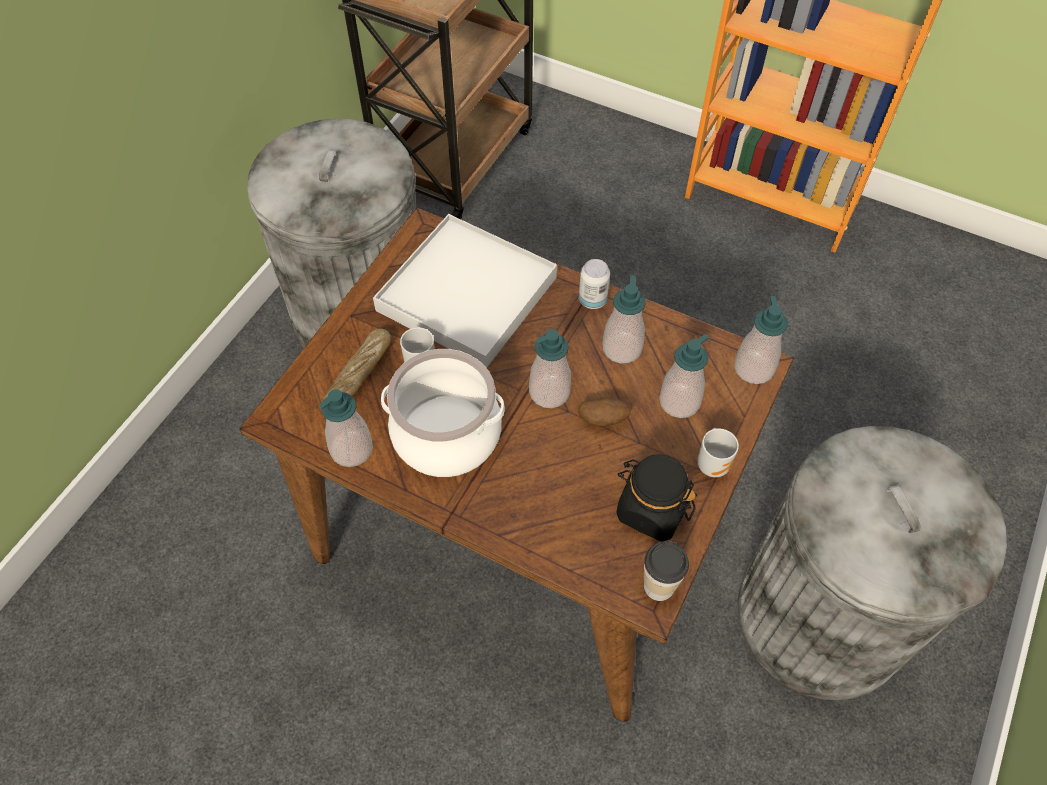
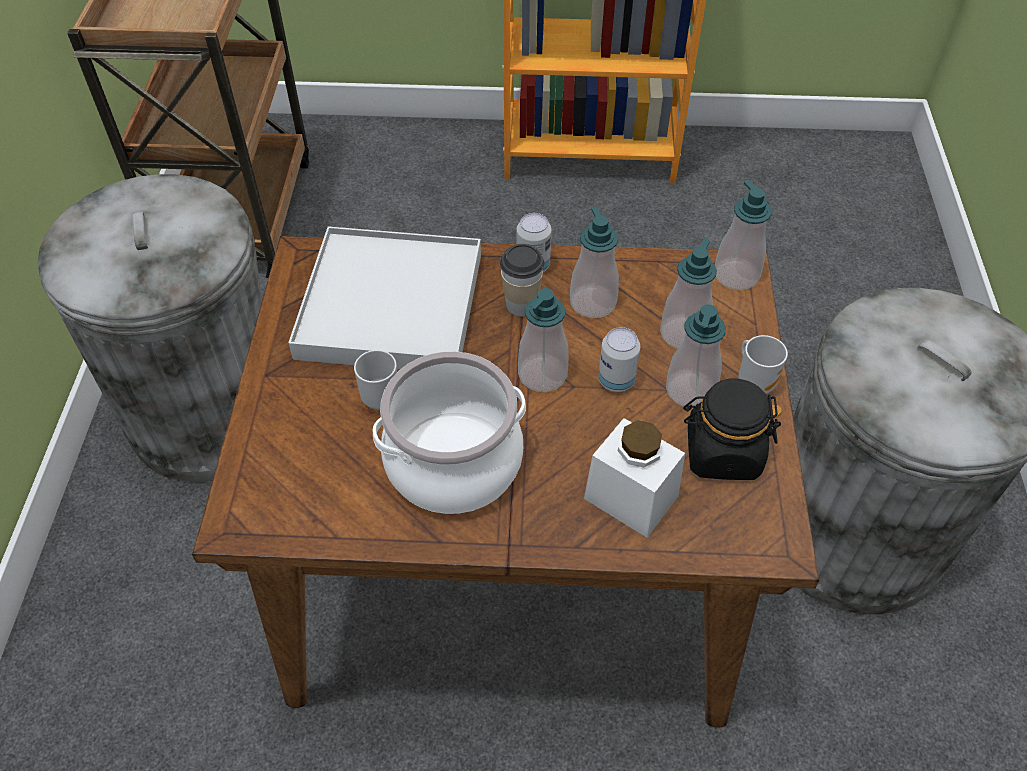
camera: 25 degrees left, 5 degrees down
(351, 449) = (350, 522): soap dispenser -> soap dispenser (690, 390)
(359, 375) = (312, 436): bread -> none
(560, 515) = (631, 497): none -> white jar
(603, 419) = (616, 380): potato -> can
(659, 585) = (777, 527): cup -> cup (521, 304)

